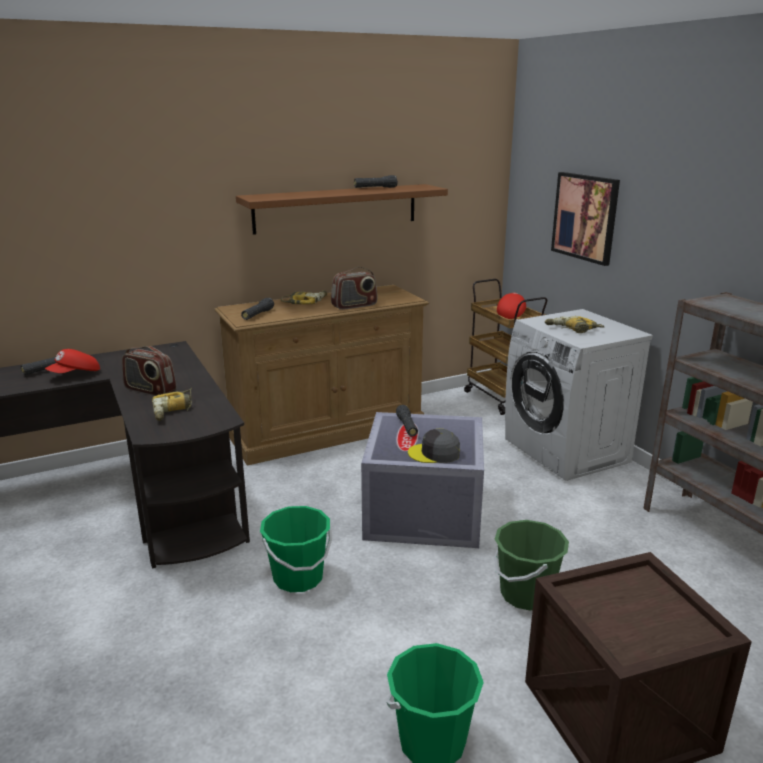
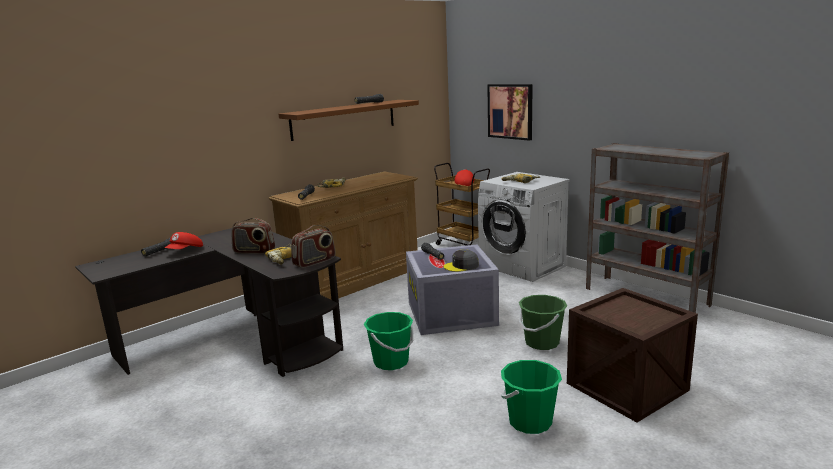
camera: 15 degrees left, 5 degrees down
(354, 306) = (370, 184): radio -> radio (314, 262)

